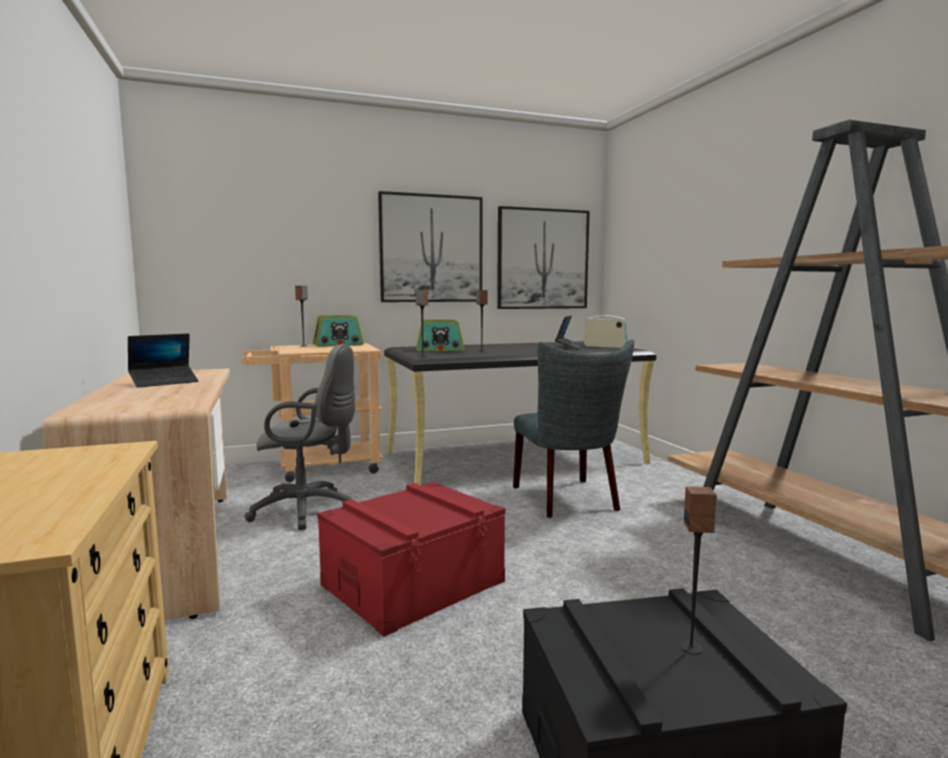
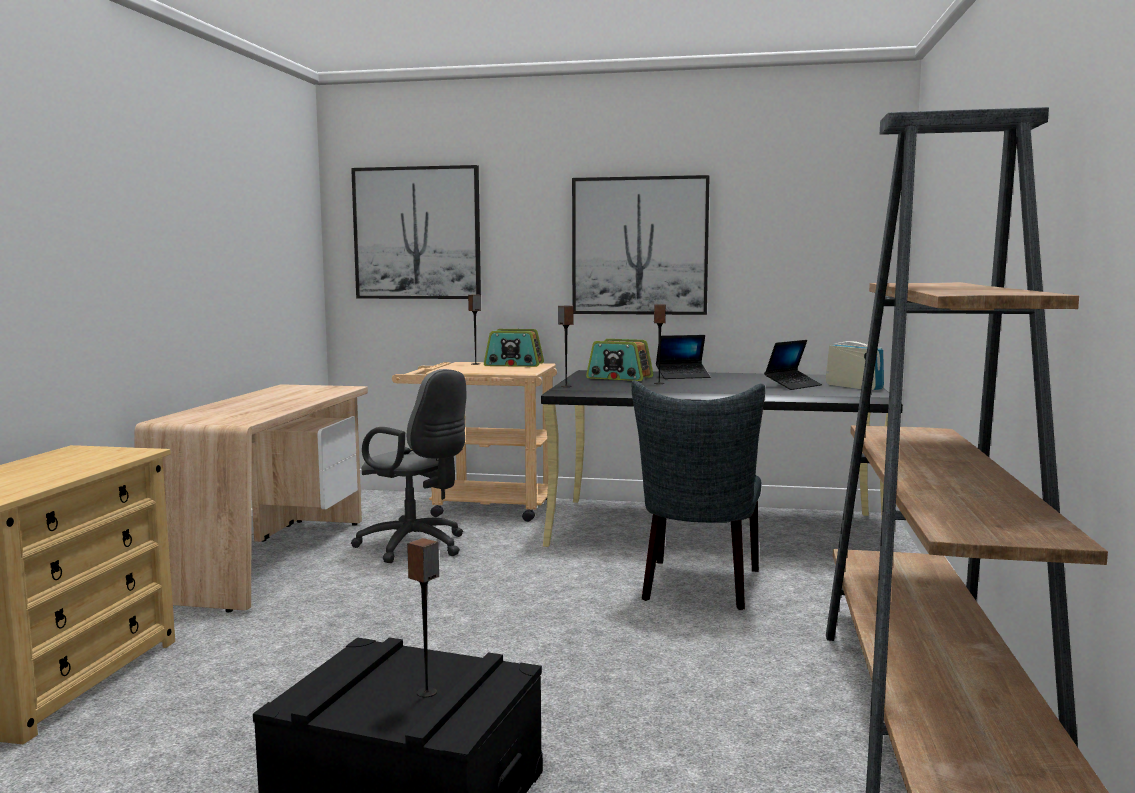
camera: 30 degrees right, 0 degrees up
(164, 382) = (279, 398): laptop -> laptop (683, 376)
(413, 583) = (417, 627): red storage box -> none
(542, 259) = (803, 255): picture -> picture (417, 233)

